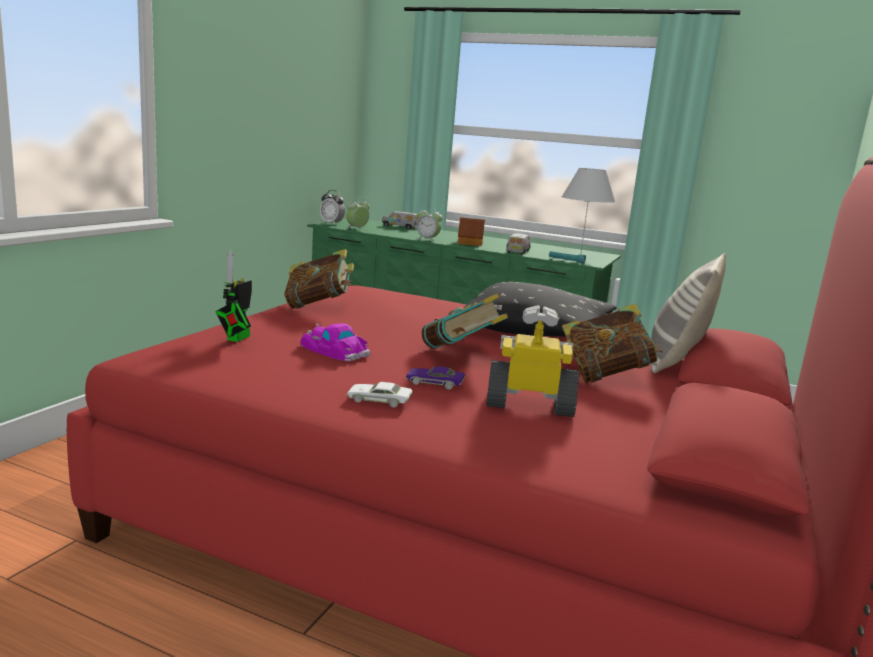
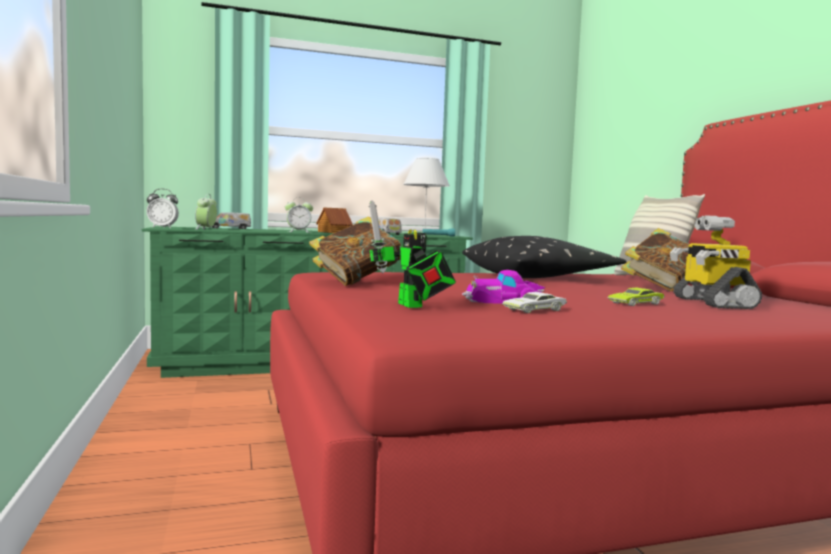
camera: 40 degrees left, 10 degrees down
(379, 400) = (665, 316): white toy car -> white toy car (534, 310)
(435, 383) = (635, 303): purple toy car -> green toy car
(460, 355) = (573, 290): book -> none
(530, 404) = (711, 303): toy robot -> toy robot turned 60 degrees counterclockwise

